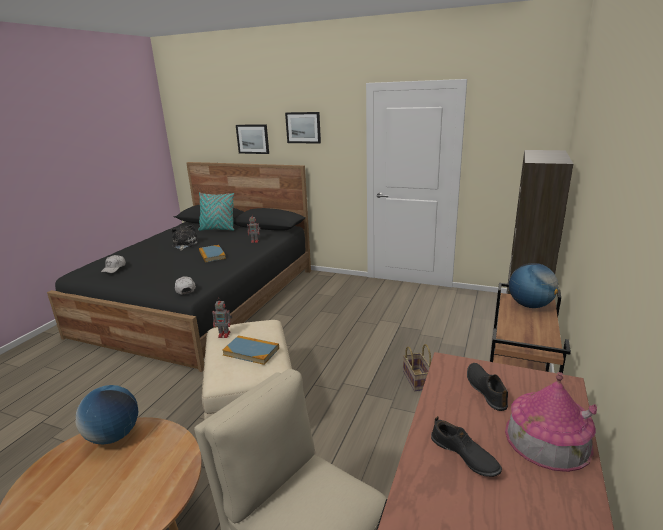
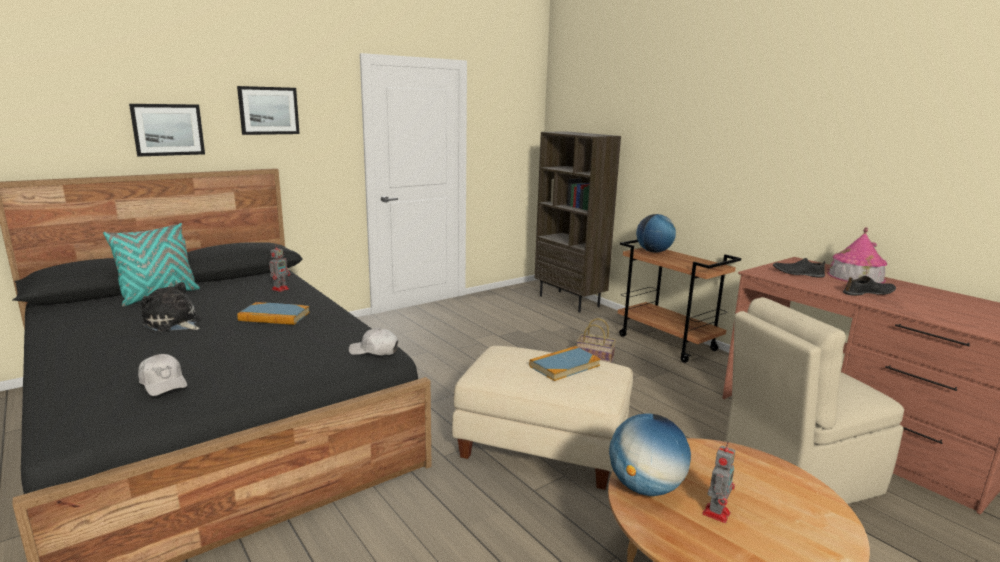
camera: 60 degrees left, 5 degrees down
(225, 334) = (503, 371): toy robot -> toy robot (716, 512)

